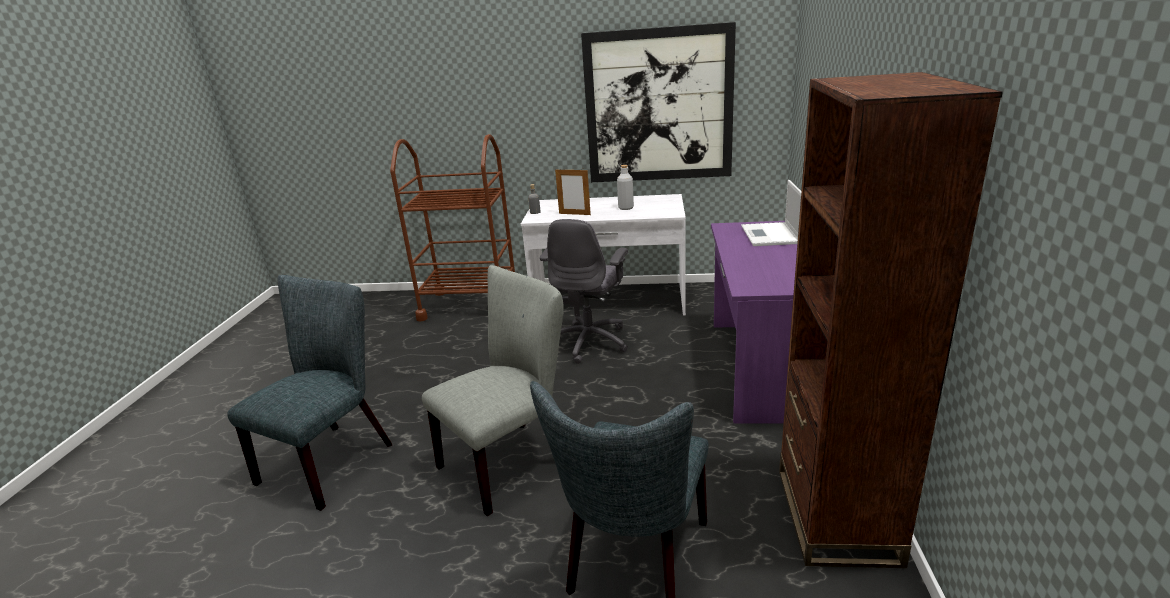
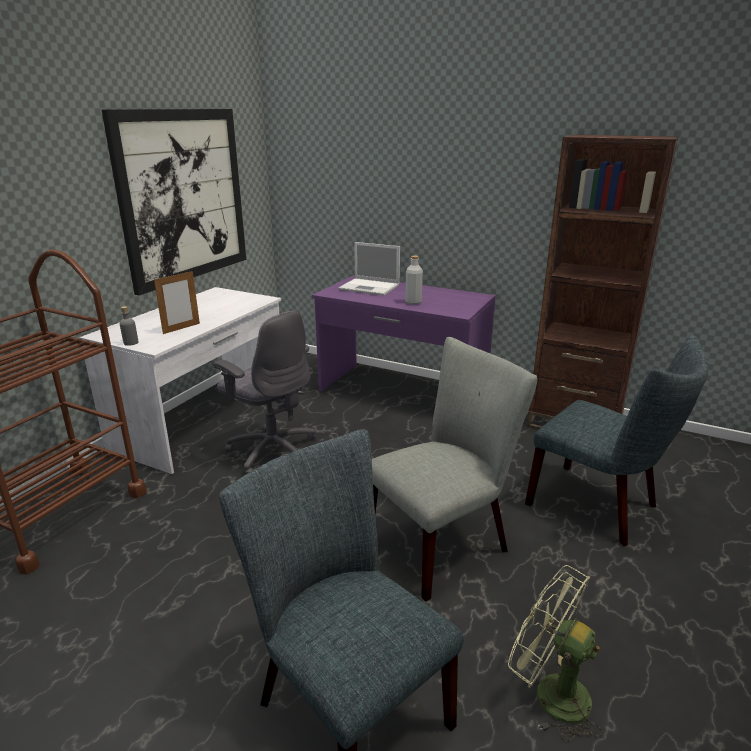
camera: 70 degrees left, 0 degrees up
(351, 555) = (550, 693): none -> green fan
(512, 460) = (444, 542): grey chair -> grey chair turned 75 degrees clockwise
(626, 208) = (211, 309): grey bottle -> grey bottle (413, 302)

